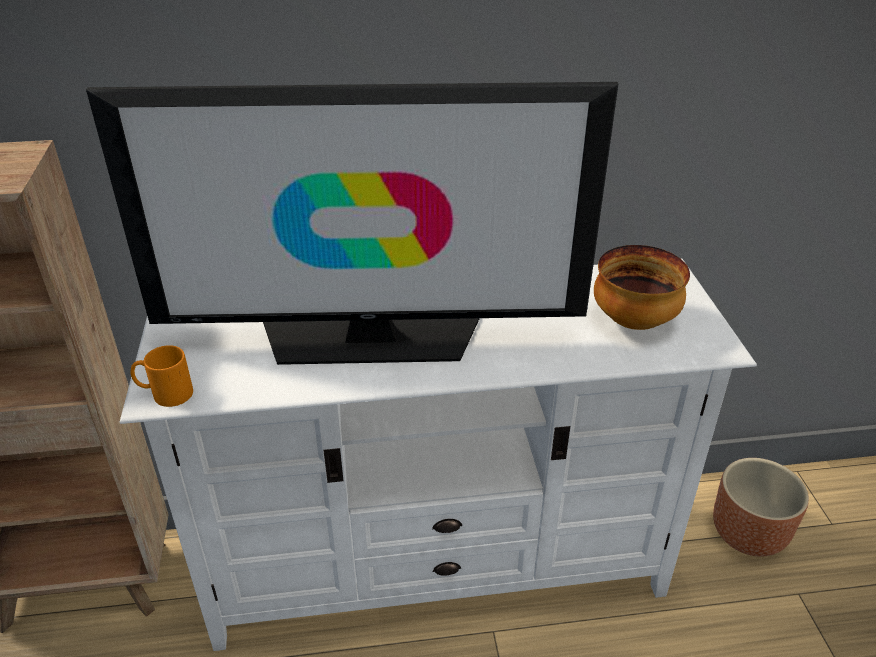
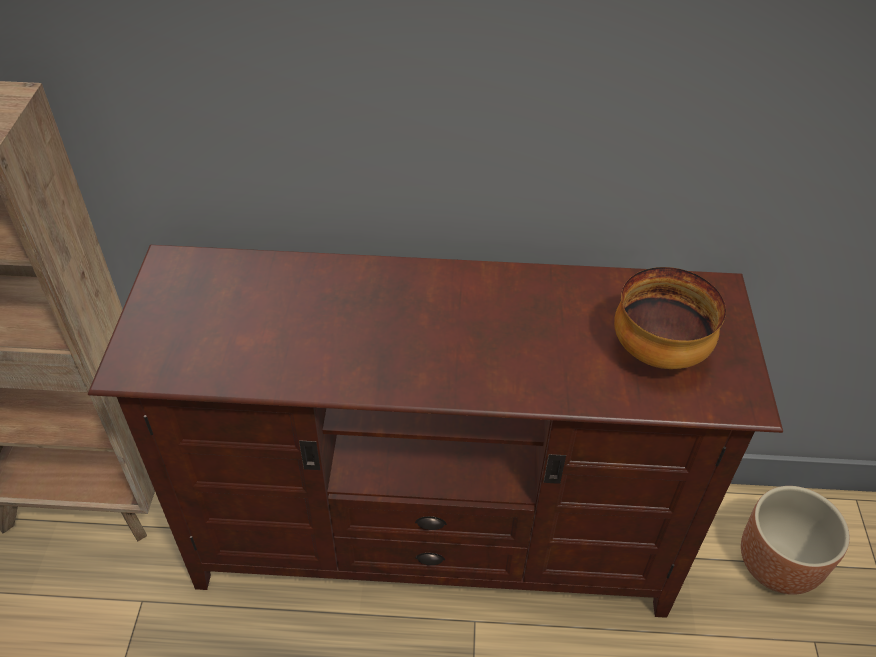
camera: 10 degrees right, 10 degrees up
(164, 394) = (137, 368): orange mug -> none
(371, 338) = (362, 331): television -> none
(438, 565) = (434, 540): white tv stand -> brown tv stand

